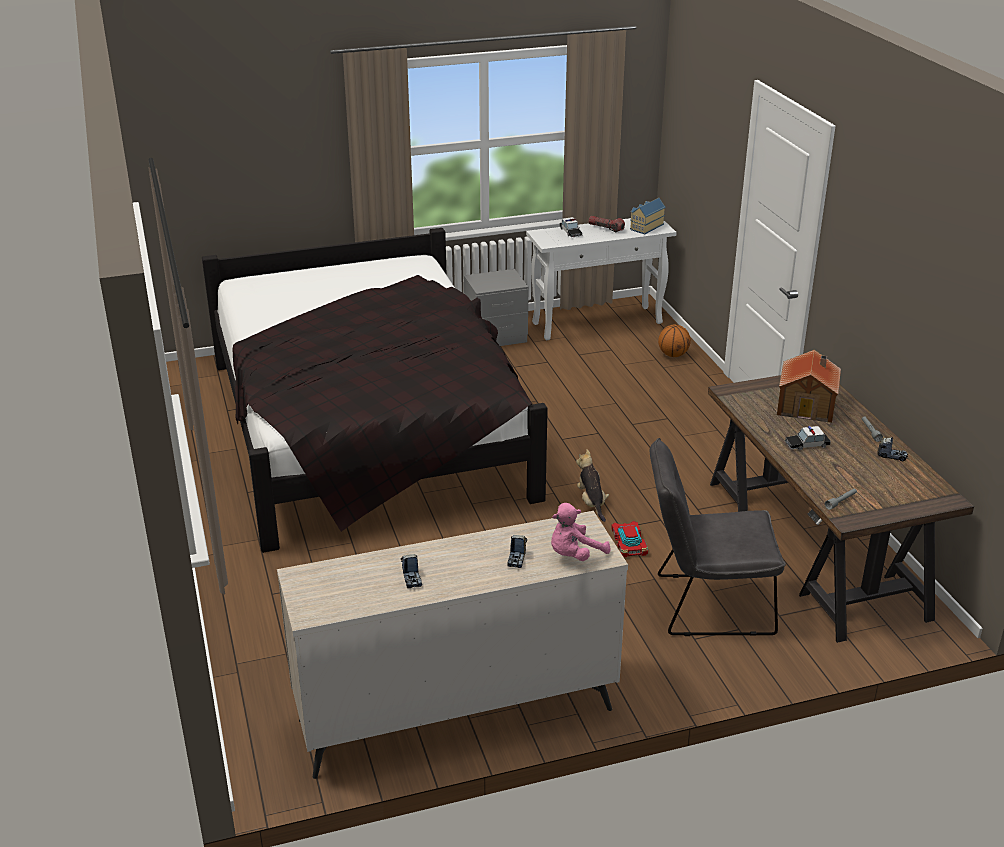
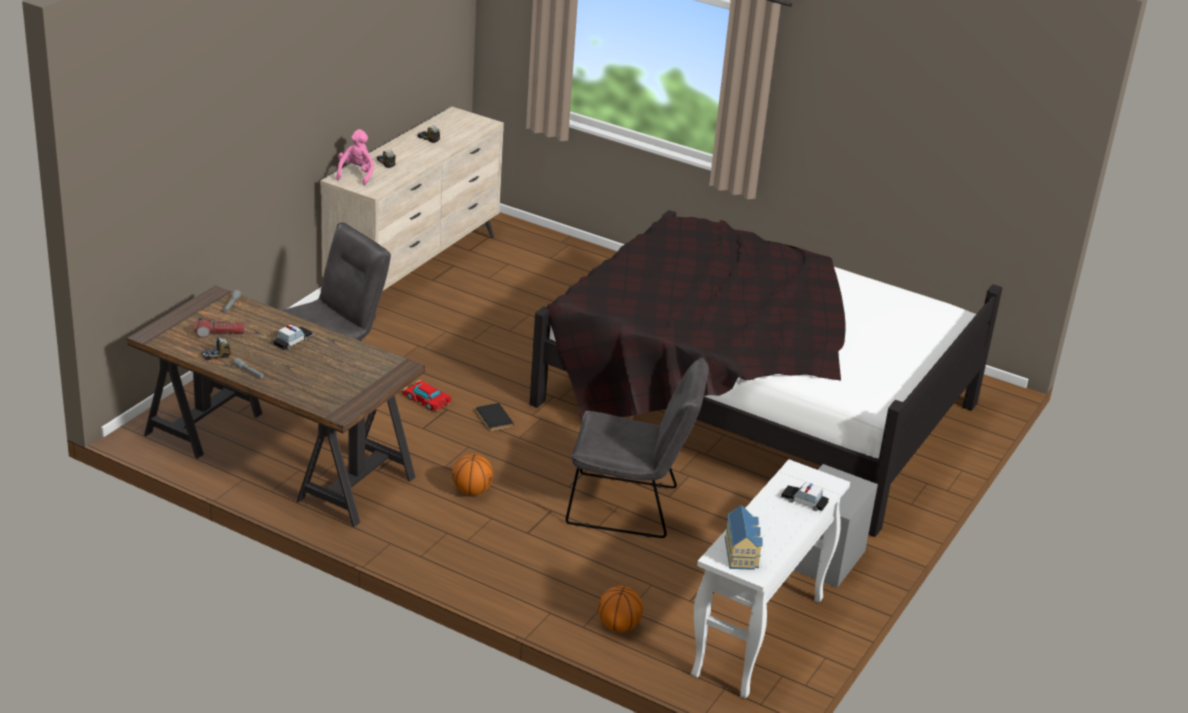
camera: 135 degrees right, 0 degrees up
(573, 404) = (631, 507): none -> grey chair
(591, 503) = (492, 419): plush toy -> black book
(606, 228) = (779, 528): flashlight -> flashlight (219, 334)
(676, 458) = (472, 491): none -> basketball
(807, 405) = (323, 378): toy house -> none

